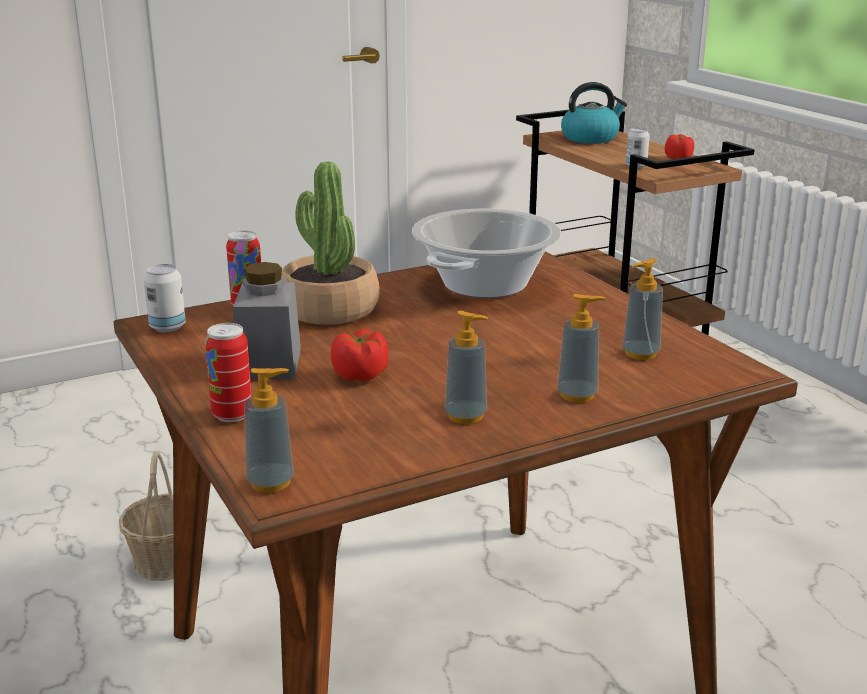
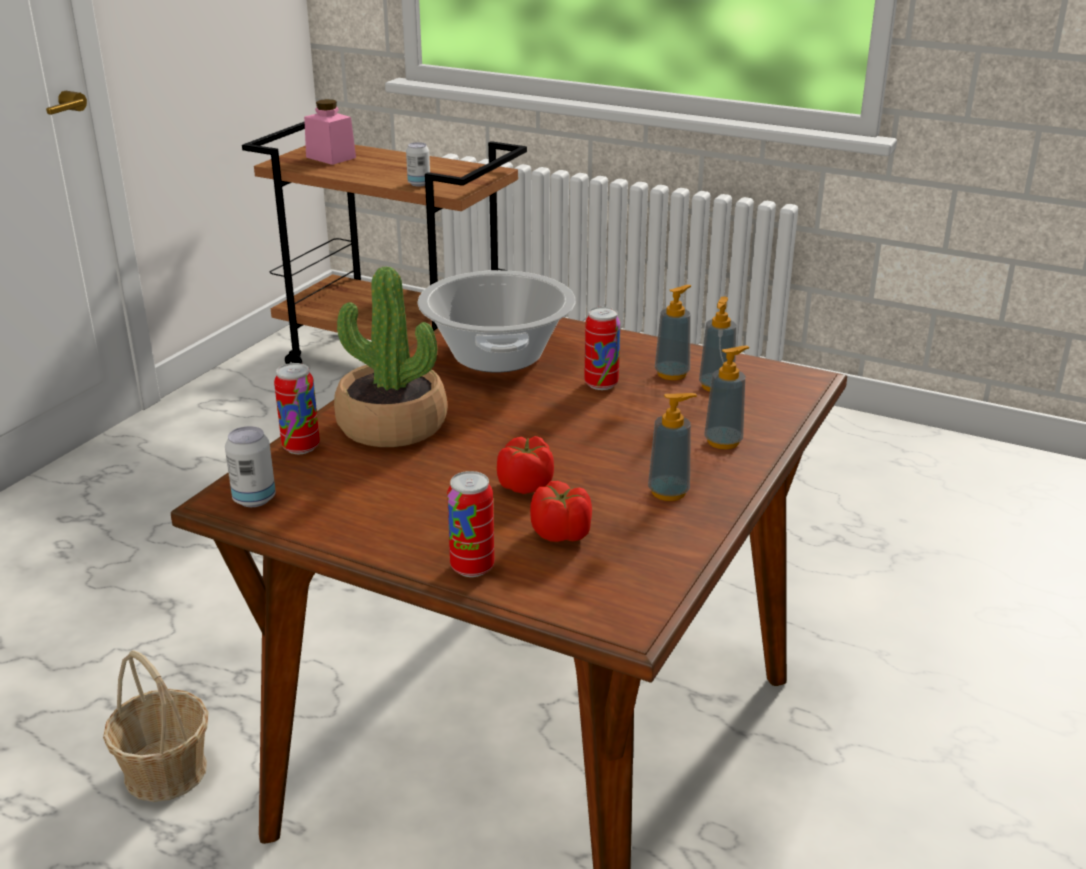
camera: 35 degrees left, 5 degrees up
(269, 363) = (423, 502): grey jar -> none
(271, 482) = (607, 616): soap dispenser -> soap dispenser (672, 374)
(537, 325) = (601, 384): none -> can
(590, 138) = (331, 157): kettle -> pink jar
(678, 158) = (446, 167): tomato -> tomato (561, 533)

